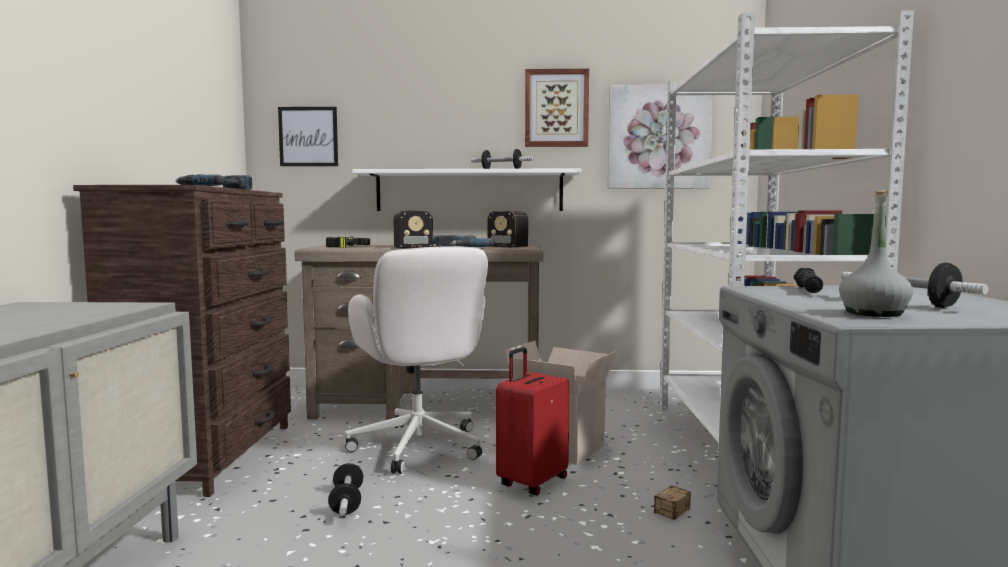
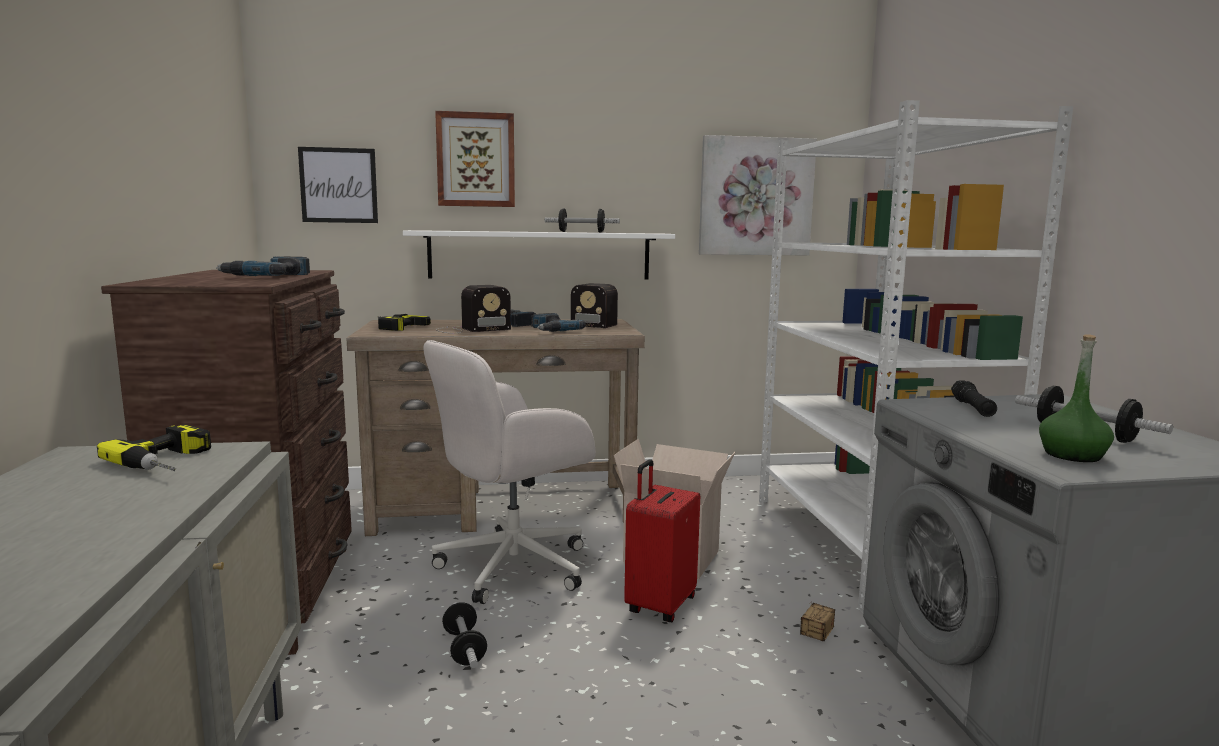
camera: 10 degrees left, 5 degrees up
(87, 309) = (172, 461): none -> power drill
(417, 446) = (514, 567): white office chair -> white office chair turned 90 degrees clockwise
(556, 108) = (642, 160): picture -> picture (476, 160)
(874, 313) = (1072, 455): grey bottle -> green bottle

